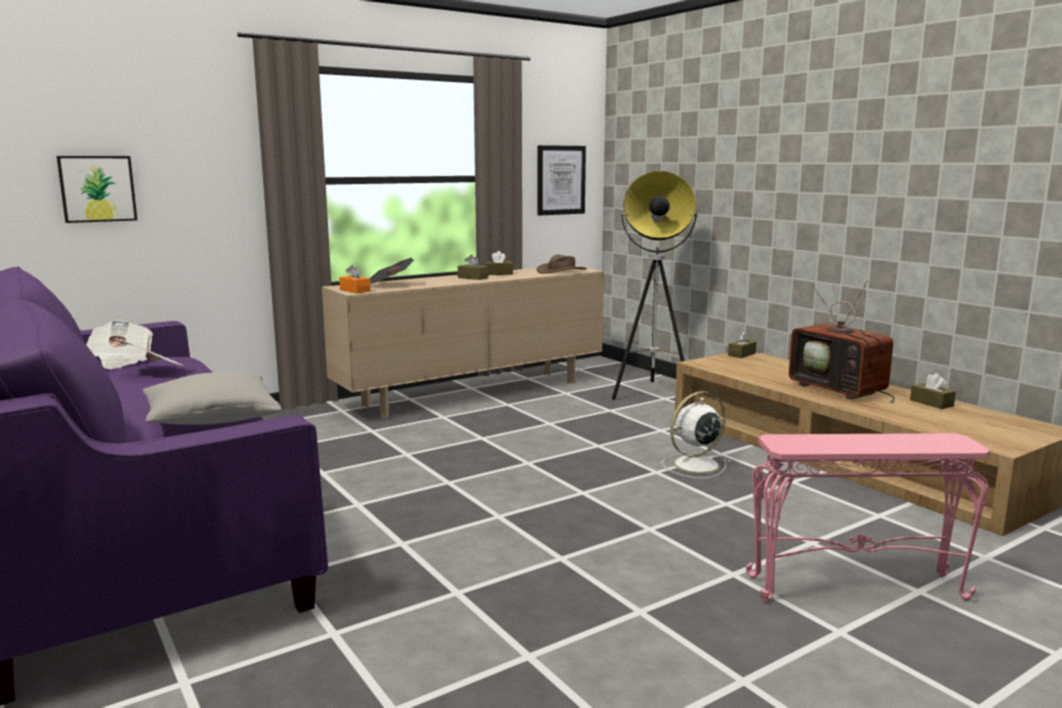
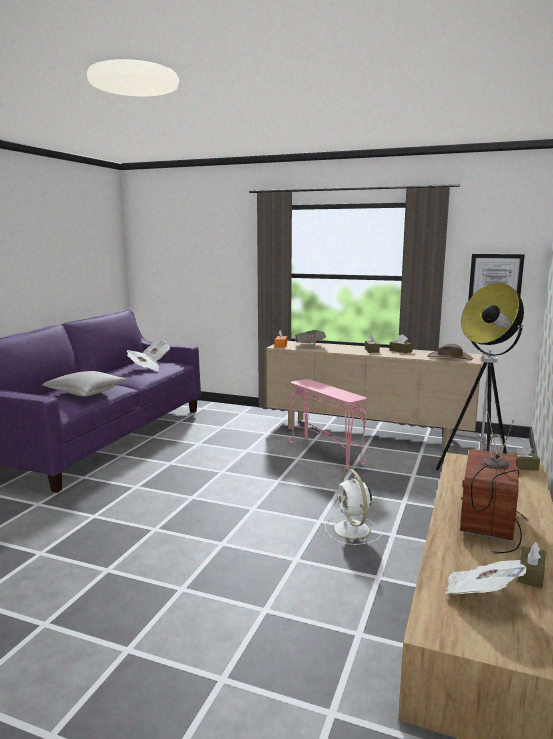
camera: 55 degrees right, 0 degrees up
(97, 188) = (188, 275): picture -> none
(694, 465) = (352, 530): white fan -> white fan turned 135 degrees counterclockwise
(856, 588) = (201, 645): pink side table -> pink side table (325, 454)
(954, 422) = (480, 594): none -> newspaper

